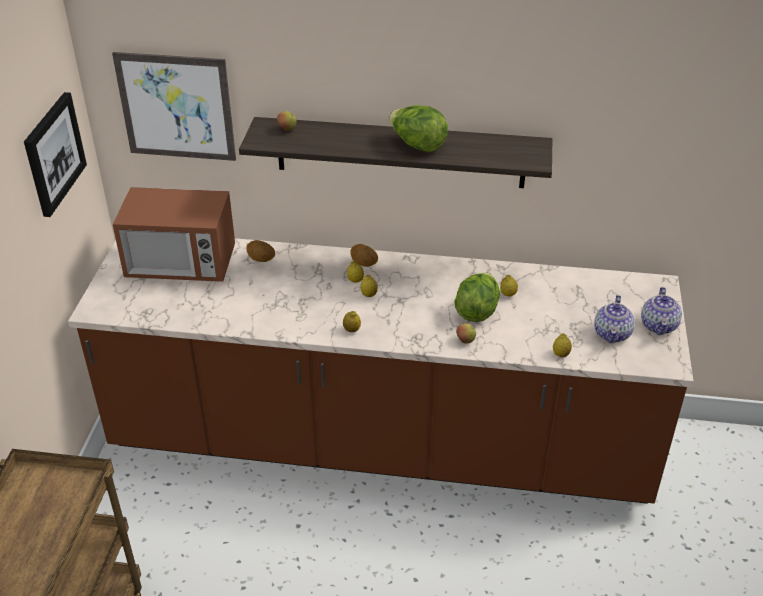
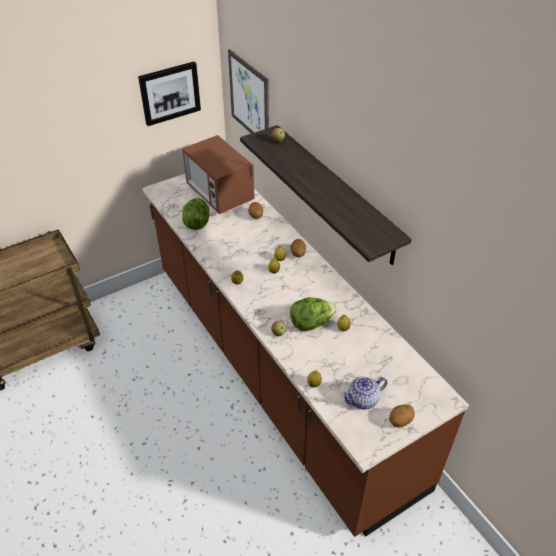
camera: 50 degrees right, 5 degrees up
(417, 145) = (324, 191): lettuce -> lettuce (197, 222)
(659, 325) = (400, 421): teapot -> potato

